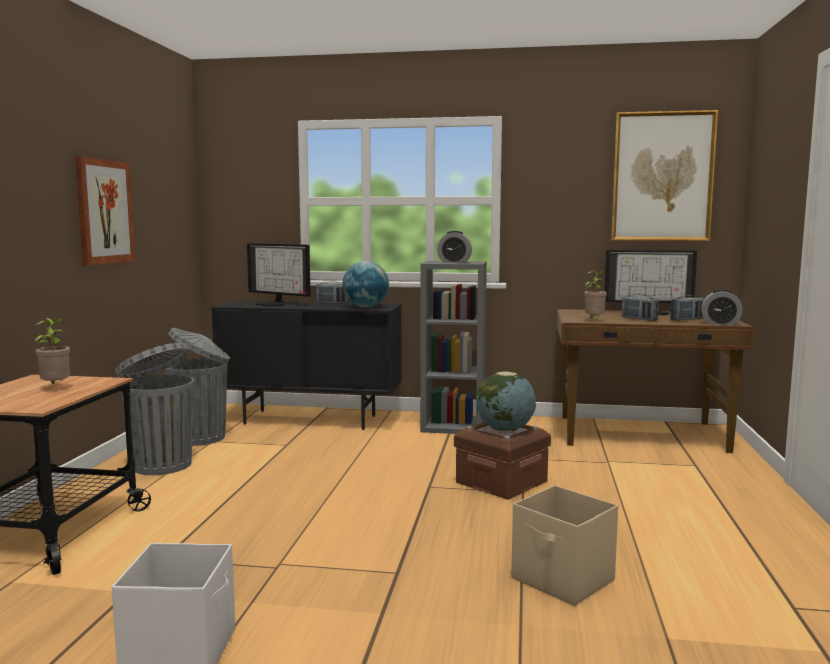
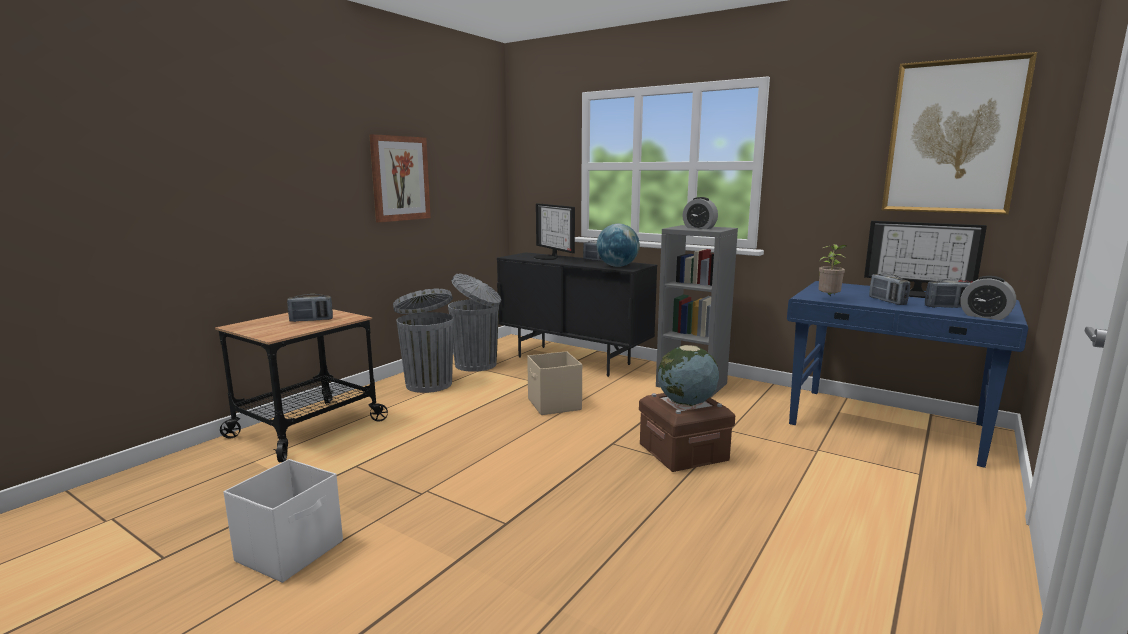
camera: 25 degrees right, 5 degrees up
(56, 388) = (311, 320): potted plant -> radio
(563, 580) = (645, 573): beige storage box -> beige storage box (554, 405)
(642, 434) = (887, 425): brown desk -> blue desk

